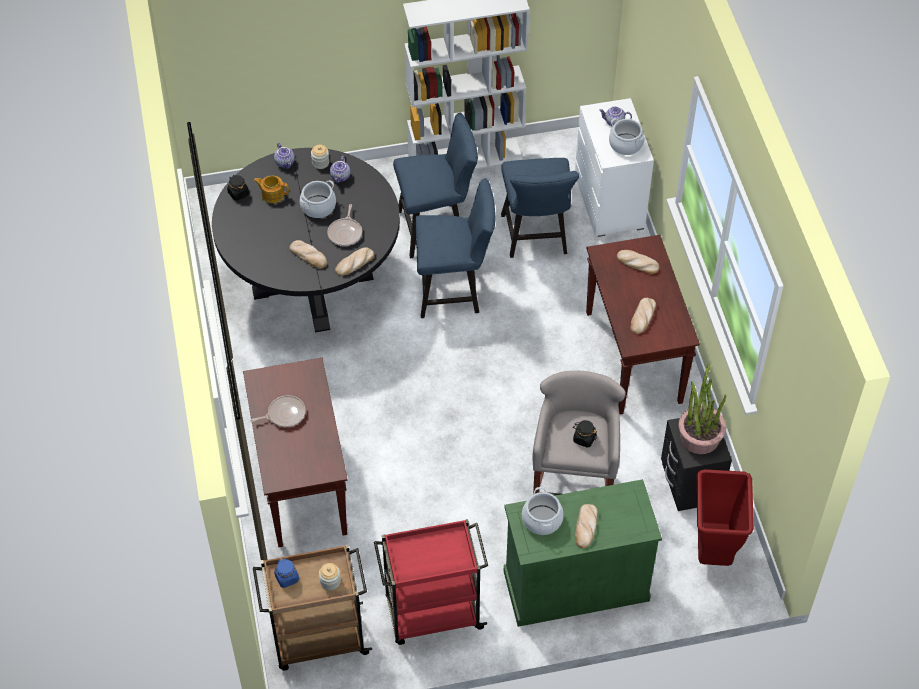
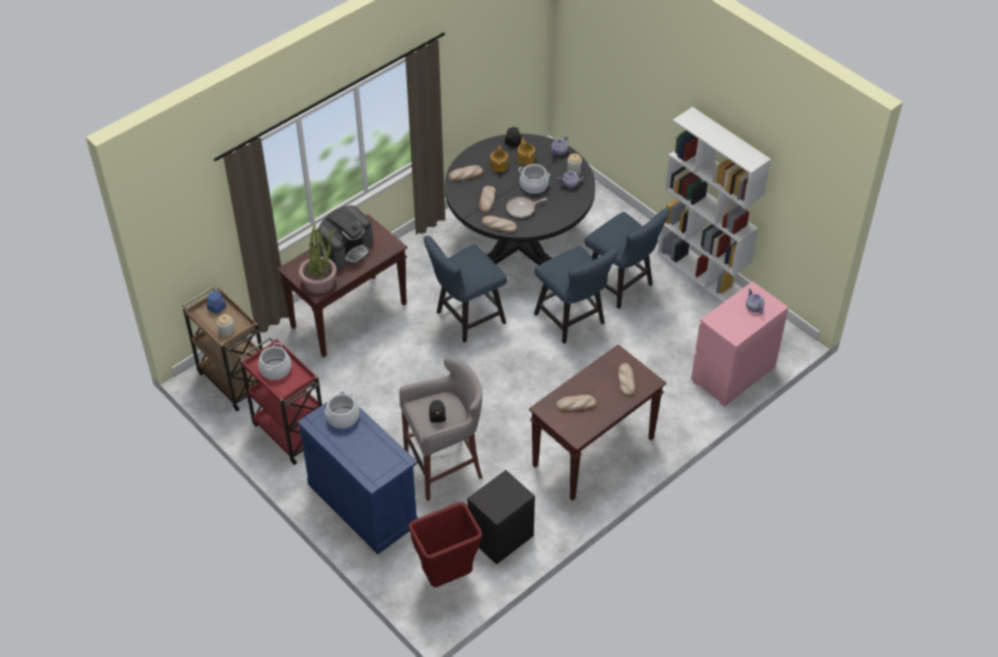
camera: 60 degrees right, 5 degrees down
(265, 222) = (498, 166): none -> teapot
(284, 414) = (346, 249): frying pan -> coffee machine
(536, 238) = (660, 346): blue chair -> blue chair (466, 319)
(575, 585) = (363, 503): green cabinet -> blue cabinet
(586, 527) = (352, 445): bread -> bread (465, 175)
(609, 202) = (732, 374): white dresser -> pink dresser
(626, 144) = (737, 323): cooking pot -> cooking pot (275, 369)
(699, 437) = (503, 496): potted plant -> potted plant (319, 281)

